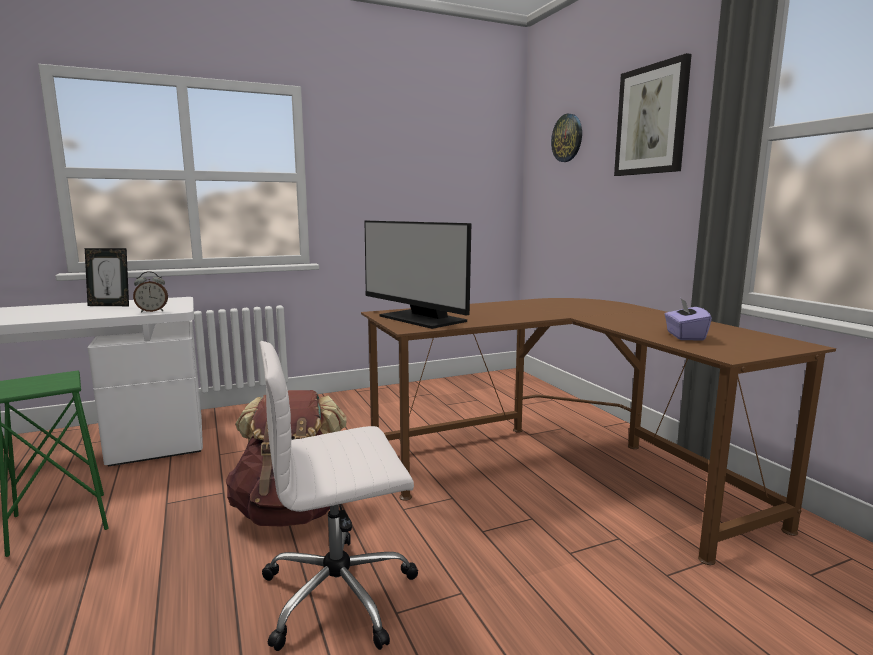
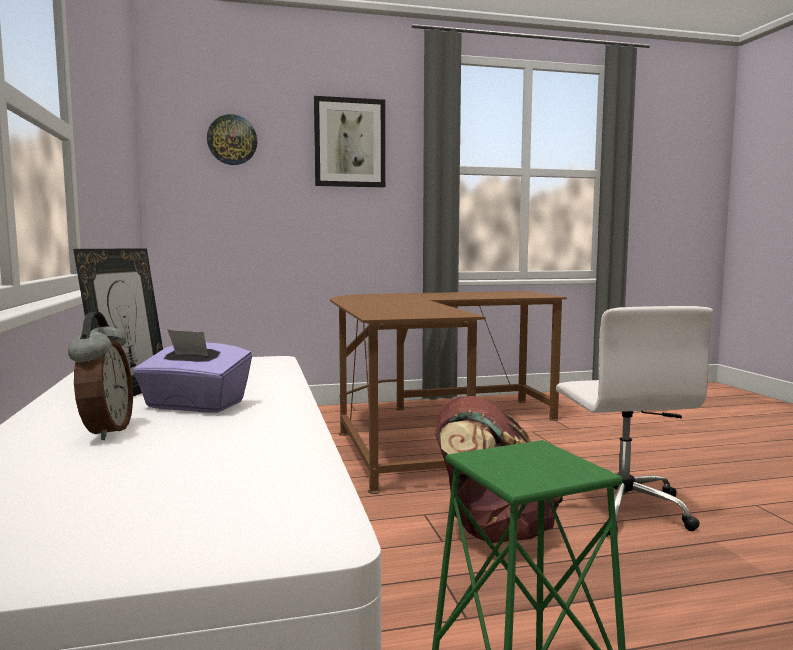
camera: 80 degrees left, 5 degrees down
(152, 311) = (263, 368): alarm clock -> alarm clock (104, 432)
(421, 319) = (420, 312): monitor -> none
(684, 336) = (499, 295): purple tissue box -> purple tissue box (194, 406)

